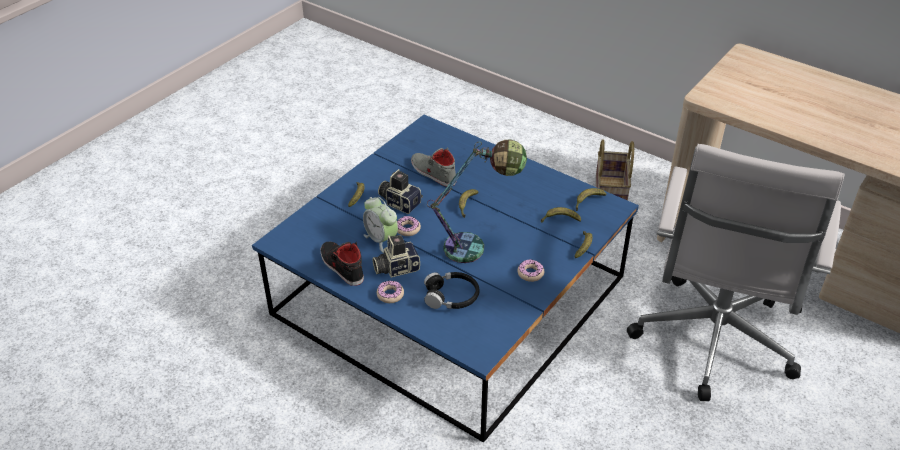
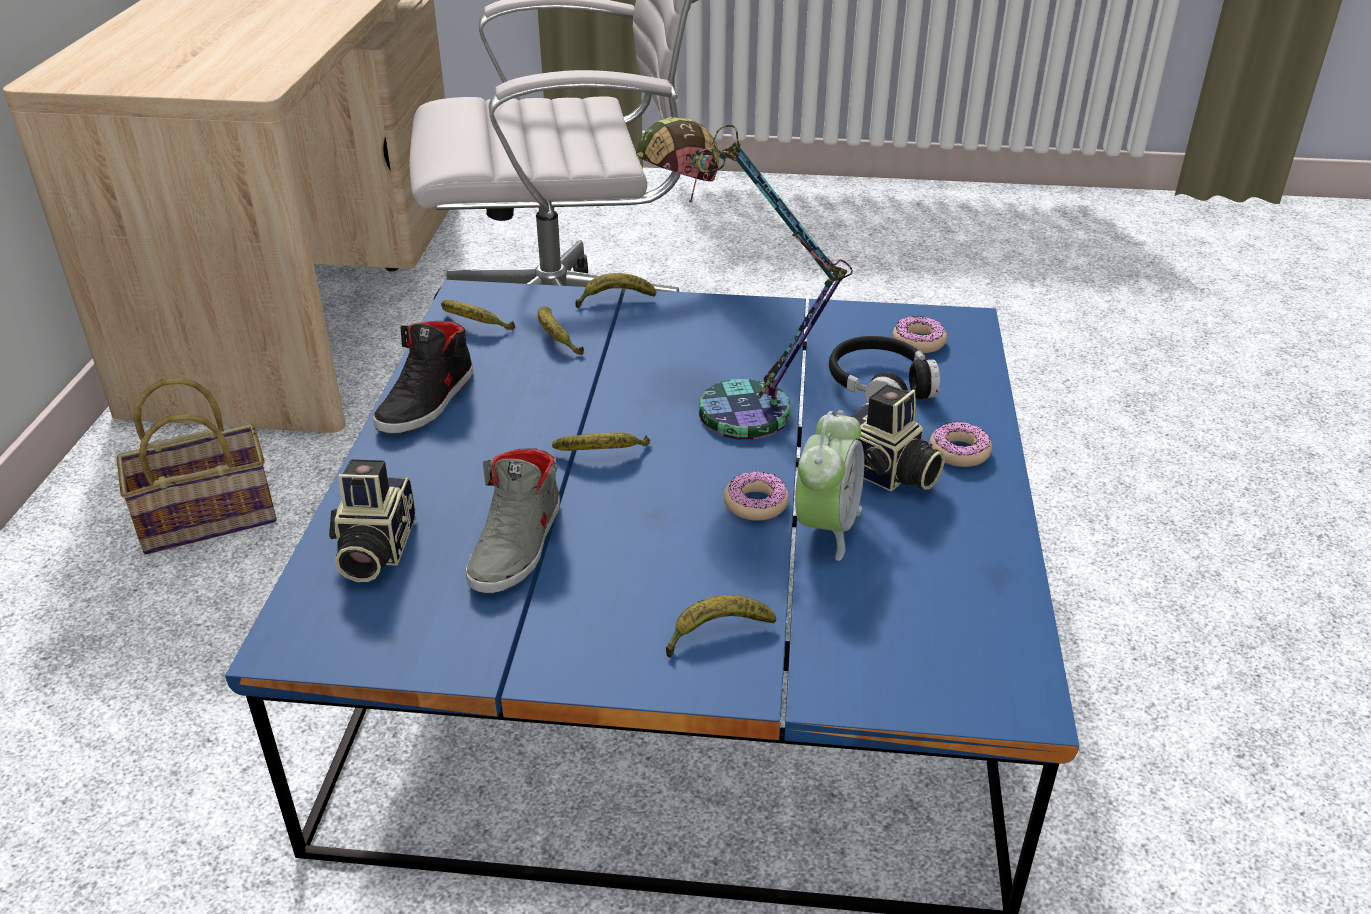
camera: 120 degrees left, 5 degrees down
(341, 266) = (966, 548): black shoe -> black shoe (428, 401)
(400, 202) = (674, 552): camera -> camera (373, 549)
(530, 273) = (734, 329): donut -> donut (918, 342)

